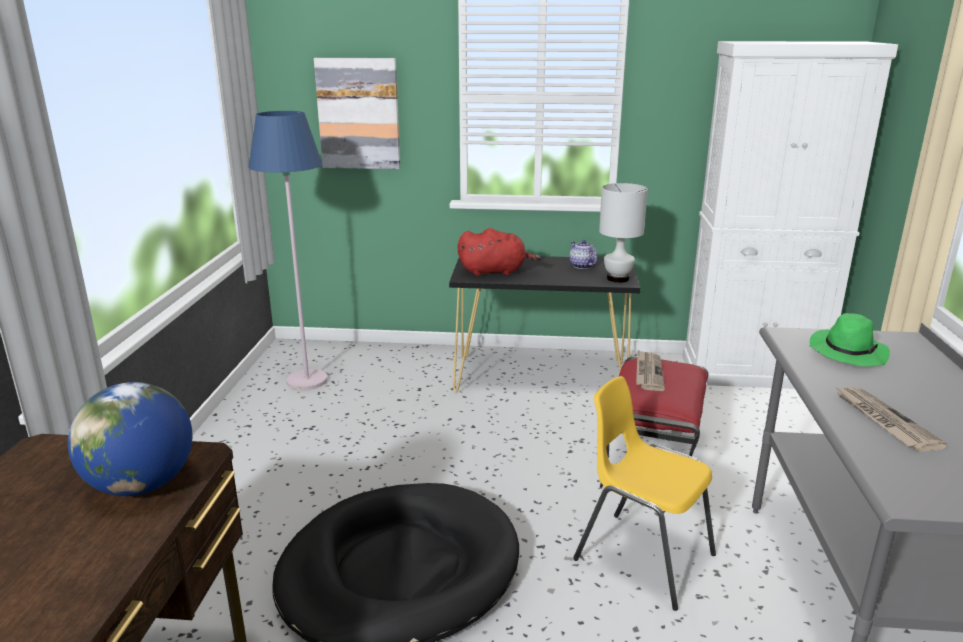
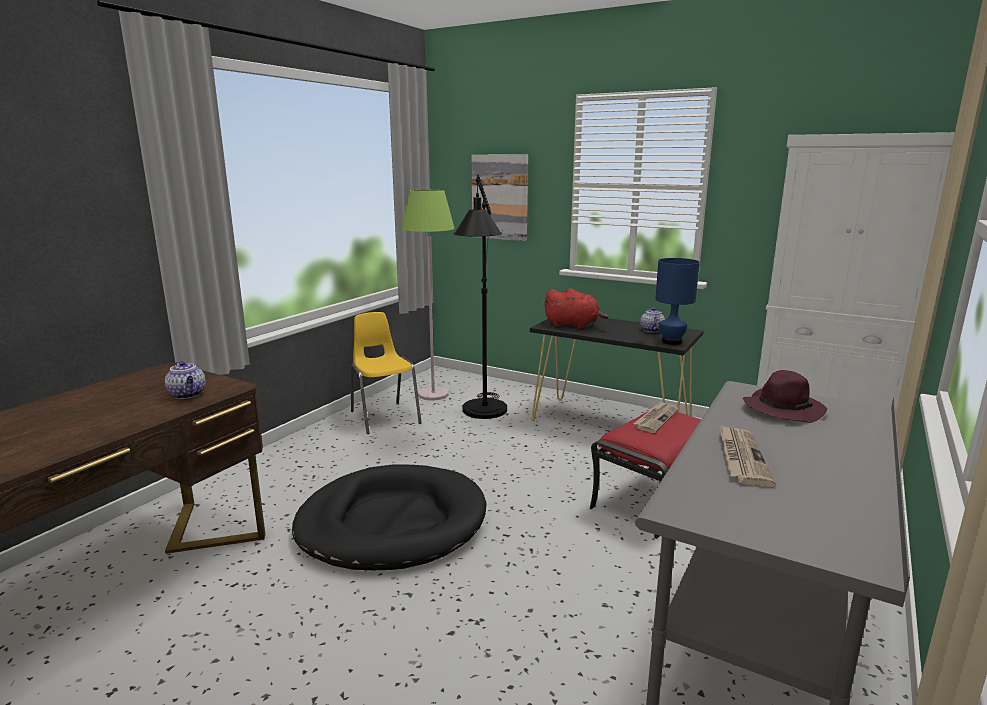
camera: 25 degrees right, 5 degrees down
(142, 485) = (188, 394): globe -> teapot
(307, 381) = (433, 394): blue floor lamp -> green floor lamp
(392, 396) = (483, 415): none -> black floor lamp
(617, 278) = (671, 342): white table lamp -> blue table lamp
(642, 557) = (581, 564): yellow chair -> yellow chair (384, 417)
(847, 353) = (783, 409): green hat -> purple hat

